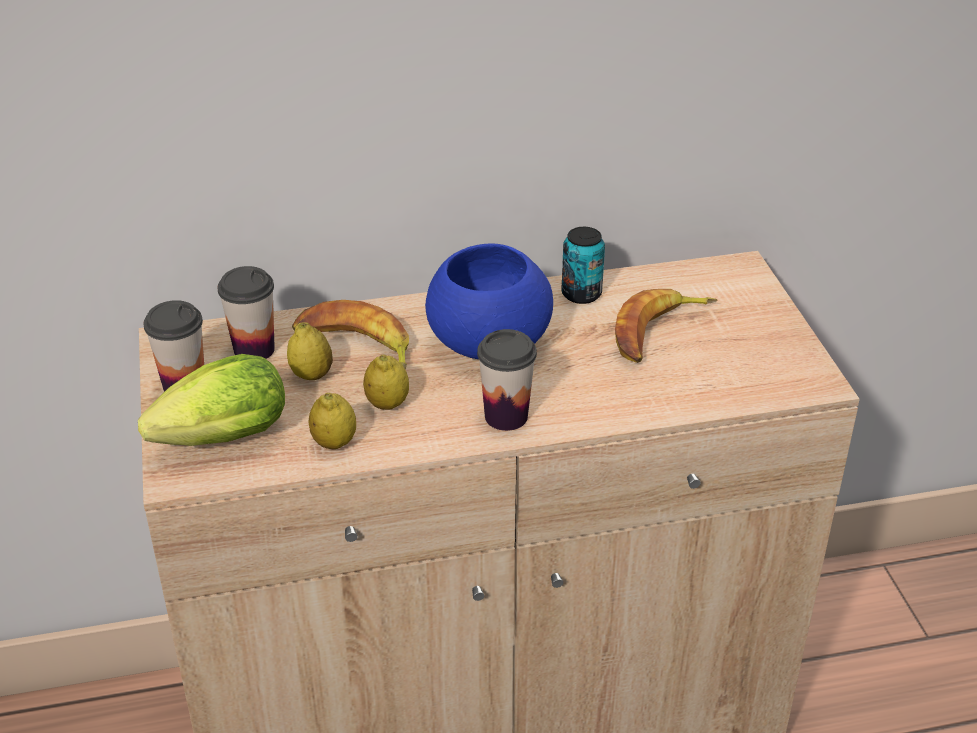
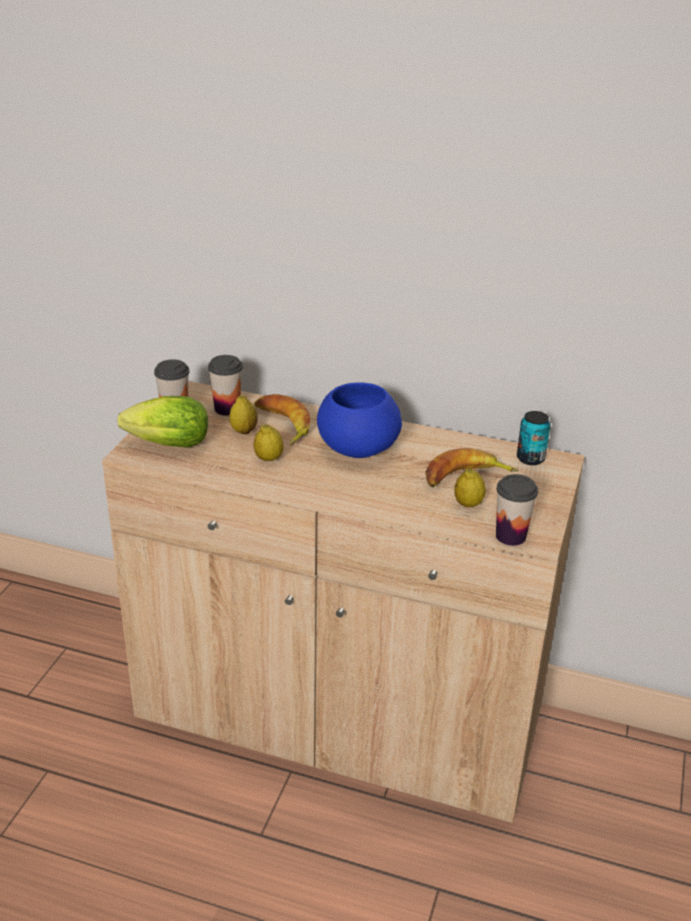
camera: 30 degrees right, 5 degrees down
(334, 443) = (221, 467): lemon -> lemon (468, 504)
(506, 416) = (327, 488): cup -> cup (510, 536)
(581, 294) = (440, 441): can -> can (530, 458)

